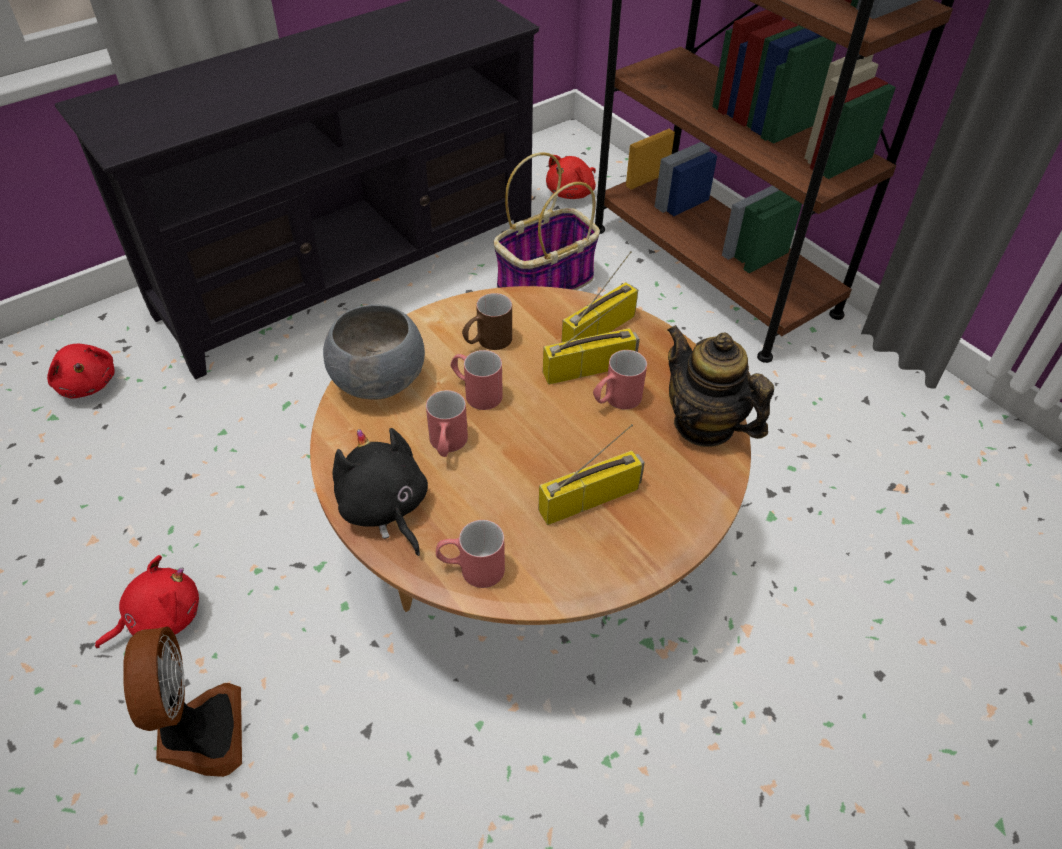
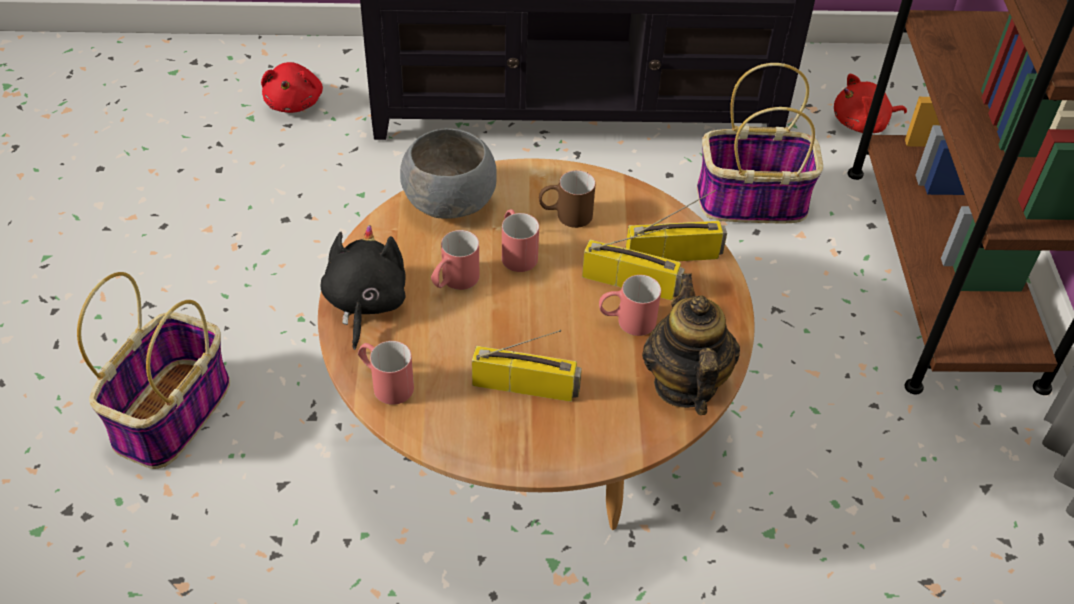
camera: 35 degrees right, 0 degrees up
(160, 619) = (208, 315): red plush toy -> none
(199, 733) = (172, 412): fan -> basket

